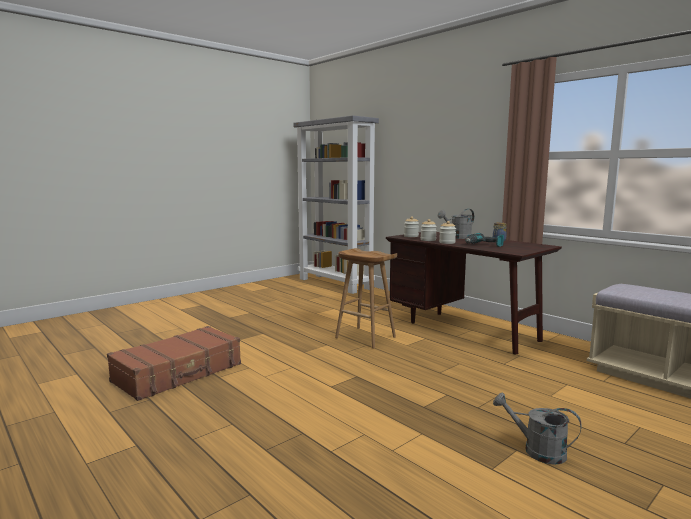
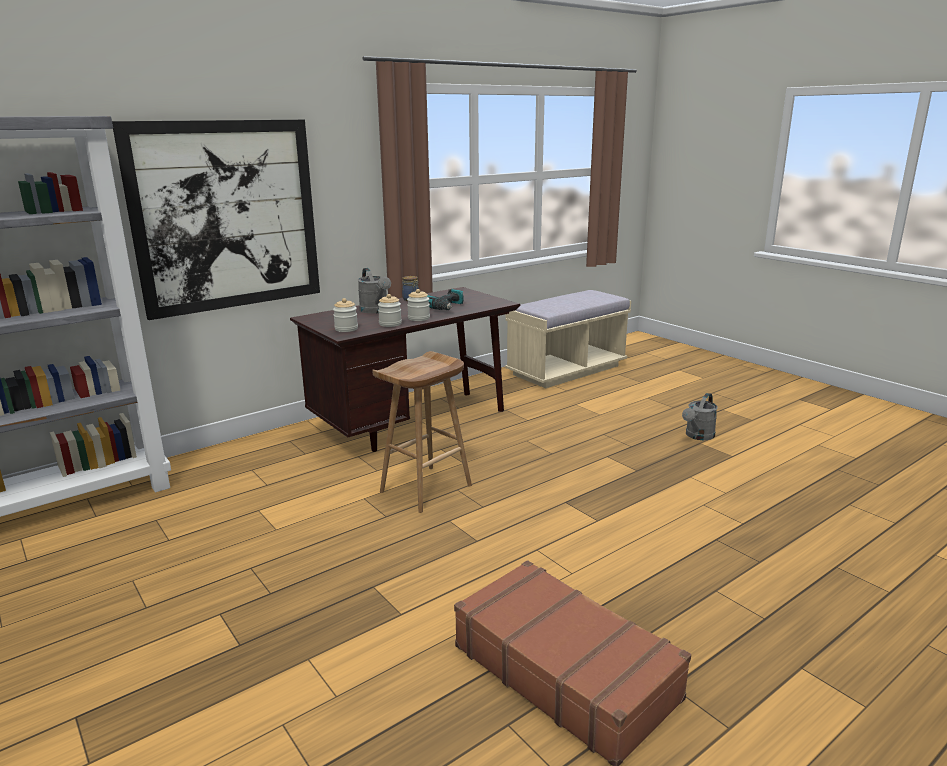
camera: 85 degrees left, 10 degrees up
(423, 168) = (226, 216): none -> picture

